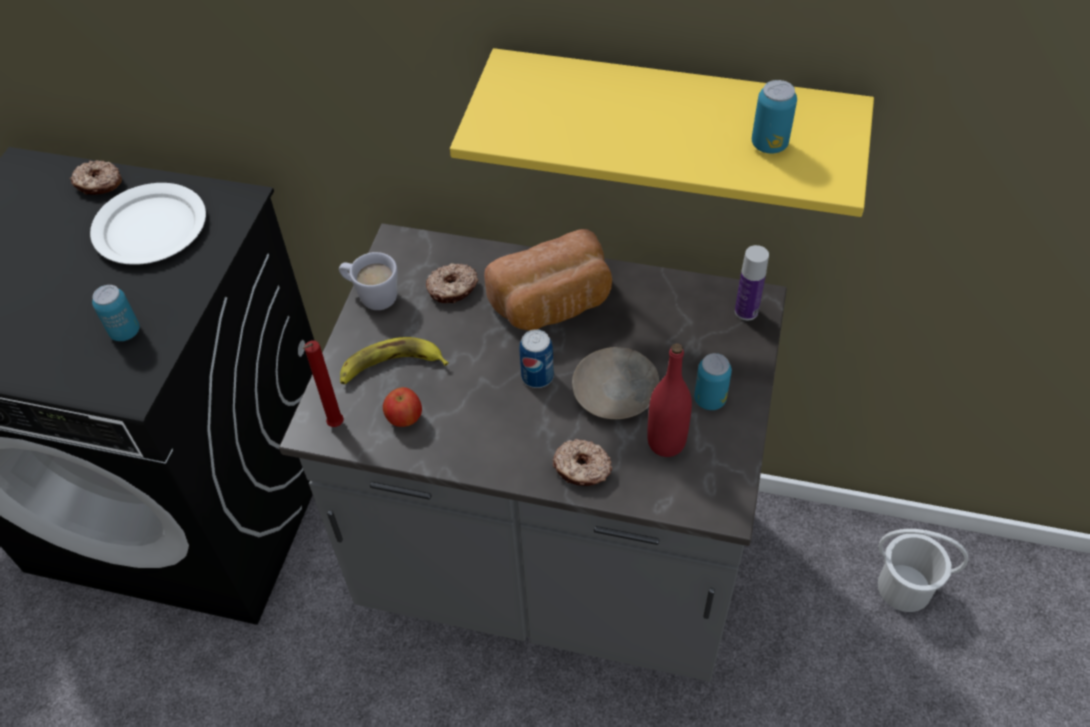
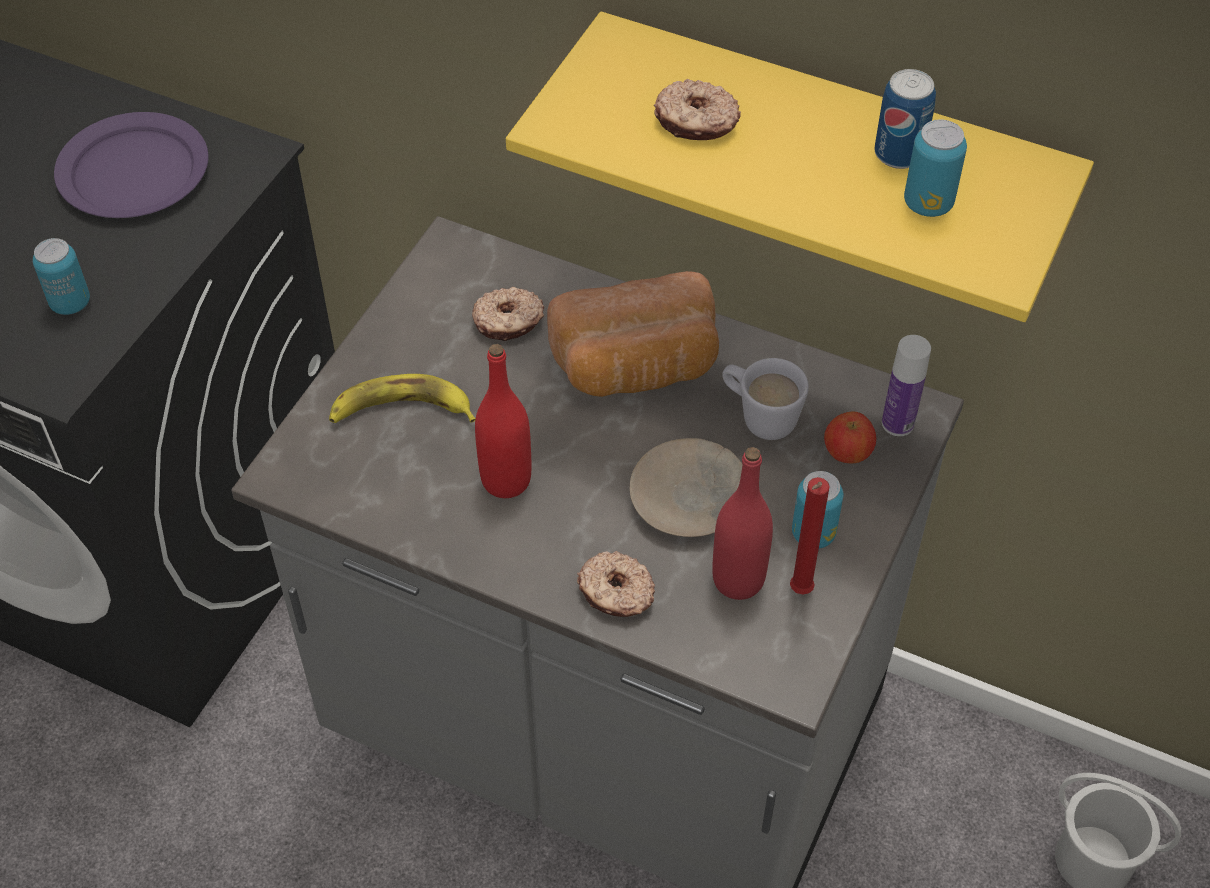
camera: 10 degrees right, 0 degrees up
(99, 184) = (81, 101): donut -> donut (696, 122)
(150, 227) = (134, 170): white plate -> purple plate
(335, 426) = (309, 476): red candle -> red candle (799, 593)
(372, 296) = (399, 312): white mug -> white mug (759, 417)
(404, 418) = (401, 482): apple -> apple (847, 453)
(481, 402) = (506, 480): none -> red bottle
(537, 376) = (590, 459): can -> can (899, 154)

